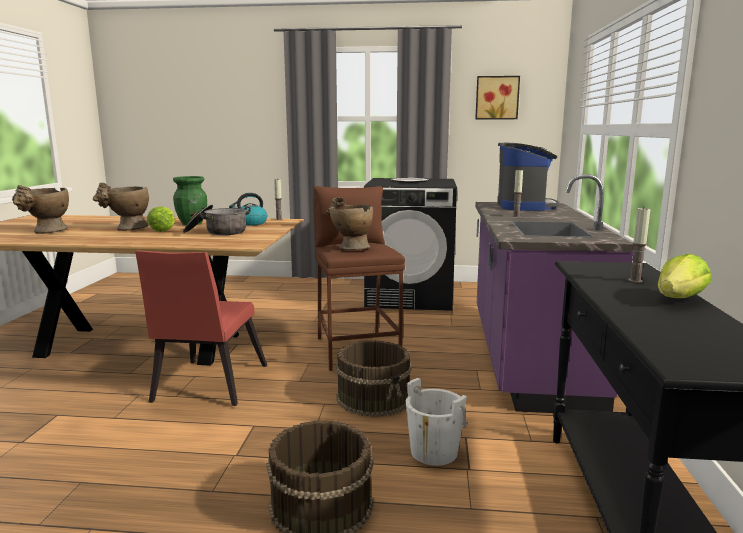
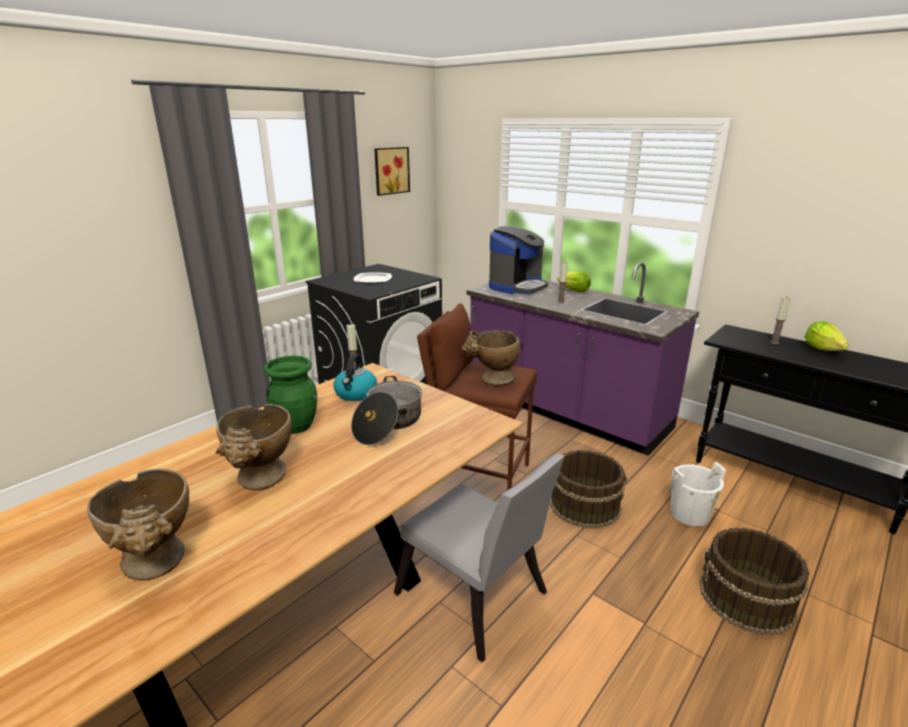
camera: 55 degrees left, 10 degrees up
(163, 230) = (317, 455): lettuce -> lettuce (574, 291)
(206, 386) = (476, 600): red chair -> grey chair
(525, 206) = (517, 286): coffee machine -> coffee machine turned 90 degrees clockwise

